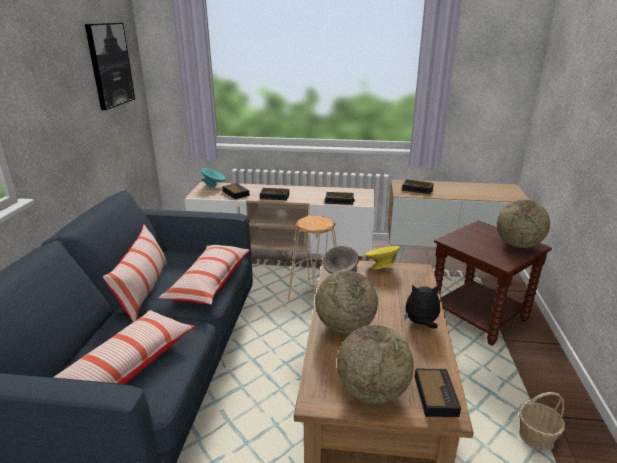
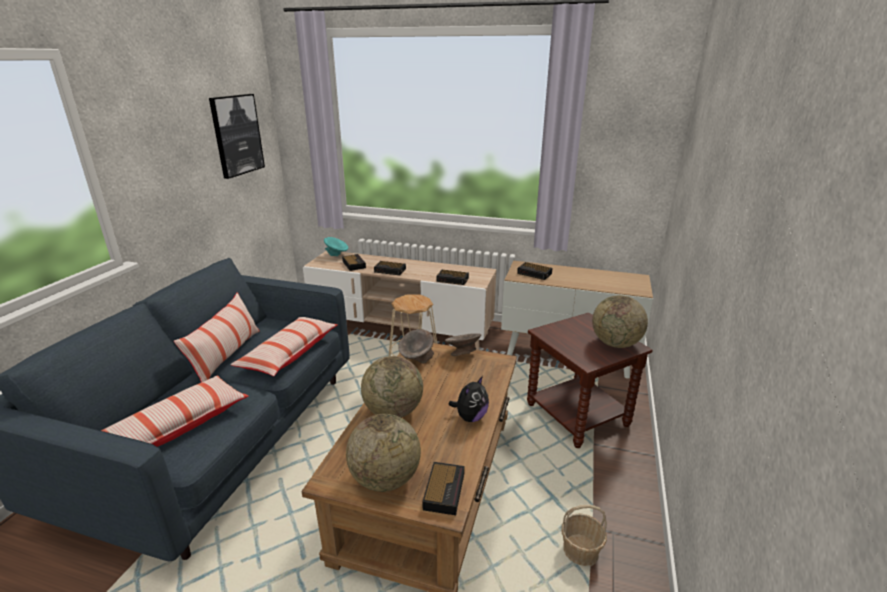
camera: 10 degrees right, 0 degrees up
(380, 266) = (462, 353): yellow bowl -> grey bowl
(421, 323) = (470, 417): plush toy -> plush toy turned 120 degrees clockwise

